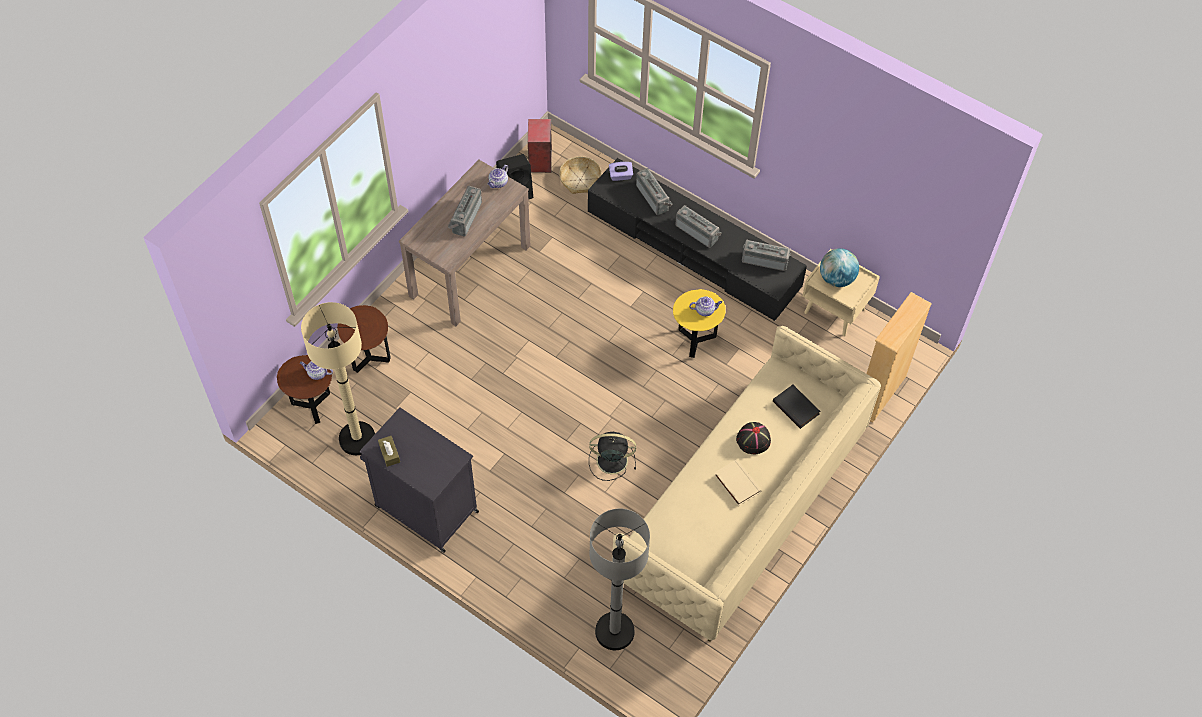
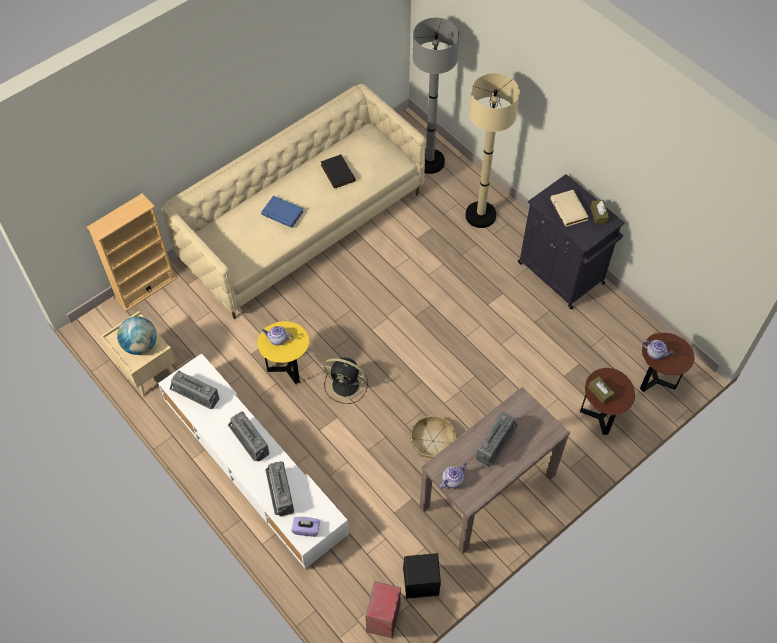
camera: 165 degrees left, 0 degrees up
(357, 439) = (616, 343): beige floor lamp -> beige floor lamp (480, 215)
(372, 323) = (600, 392): none -> brown tissue box
(580, 179) = (345, 580): basket -> basket (432, 441)
(610, 460) = (397, 281): black fan -> black fan (347, 385)
(693, 250) = (253, 465): black tv stand -> white tv stand
(736, 484) = (311, 183): beige book -> beige book (570, 210)
(753, 440) = (283, 212): black hat -> blue book
(797, 407) = (235, 230): black book -> black book (337, 173)

